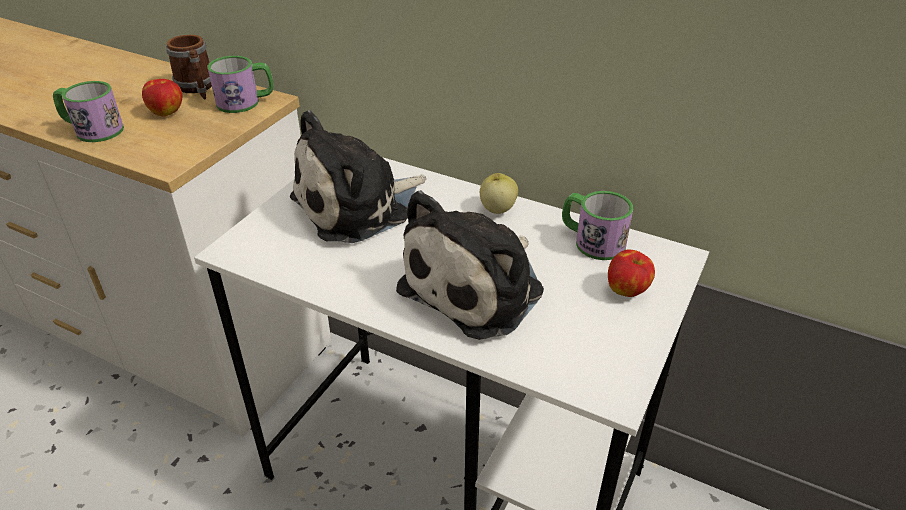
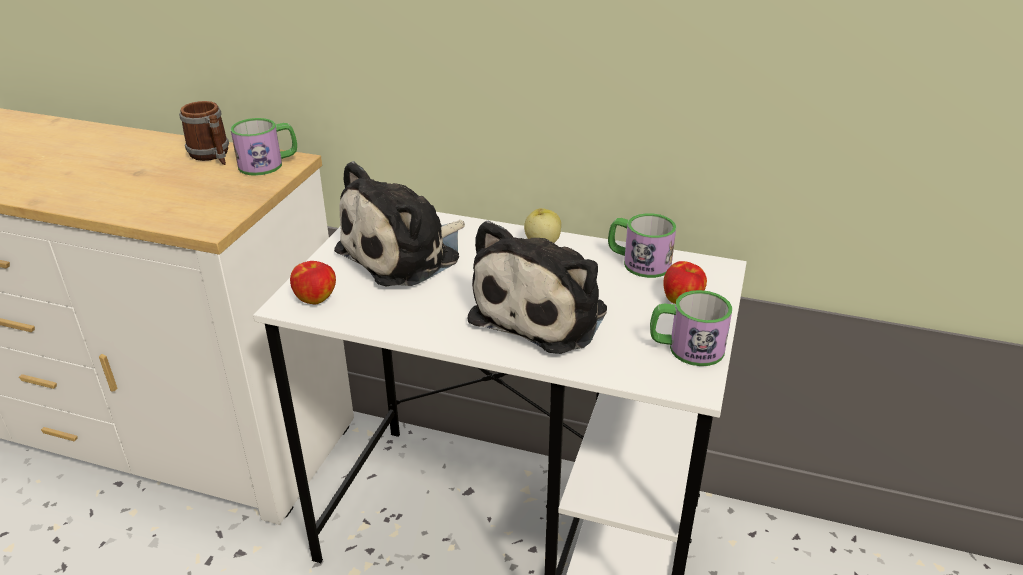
camera: 10 degrees left, 5 degrees down
(92, 130) = (114, 202): mug -> mug (686, 348)
(167, 112) = (189, 180): apple -> apple (316, 298)

